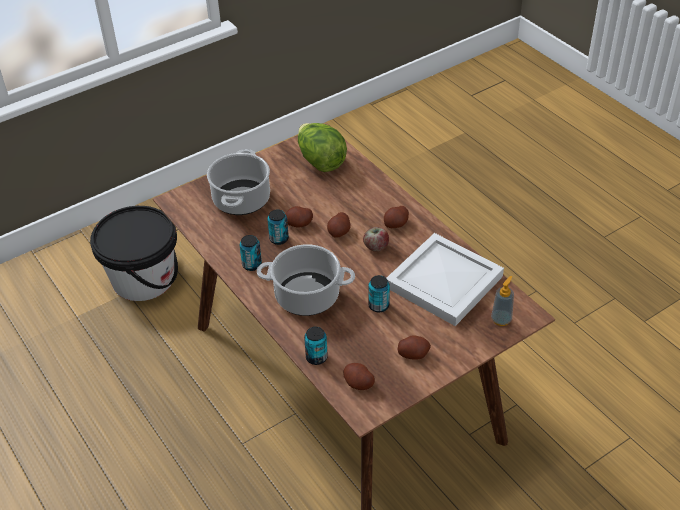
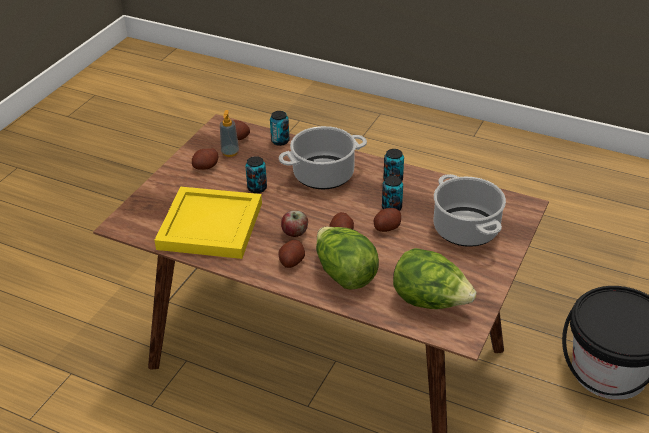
camera: 150 degrees right, 5 degrees down
(363, 200) = (344, 274): none -> lettuce
(444, 283) = (209, 225): white tray -> yellow tray
(501, 319) = (142, 213): soap dispenser -> soap dispenser (230, 152)

